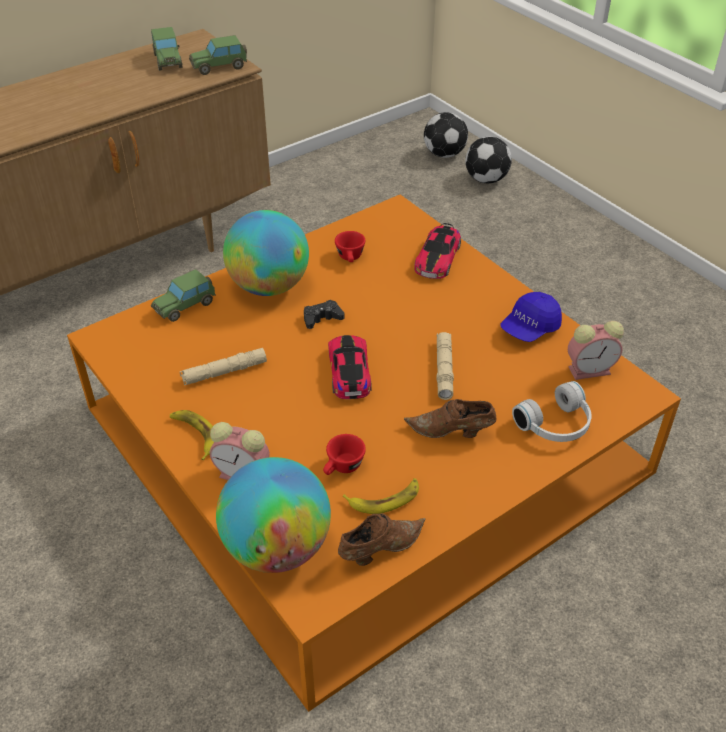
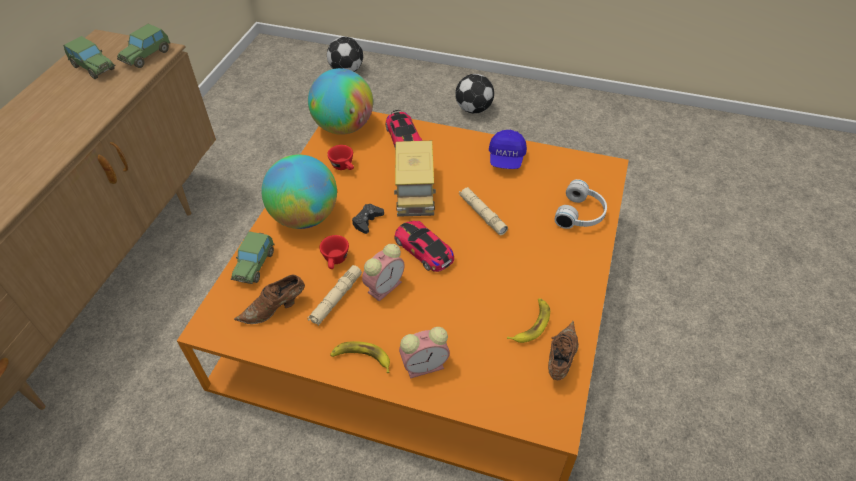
camera: 35 degrees left, 5 degrees up
(277, 548) = (498, 402): globe -> globe (344, 127)
(342, 468) = (485, 319): red cup -> red cup (336, 261)
(397, 313) = (415, 191): none -> toy truck
(445, 154) = (302, 64): football -> football (474, 109)
(452, 432) = (527, 254): brown shoe -> brown shoe (275, 309)
(591, 370) = (566, 167): alarm clock -> alarm clock (385, 286)

